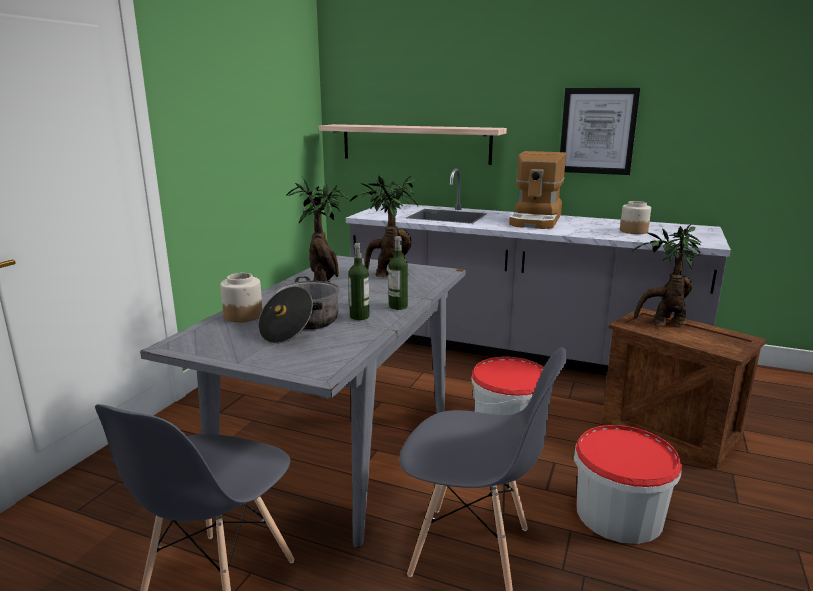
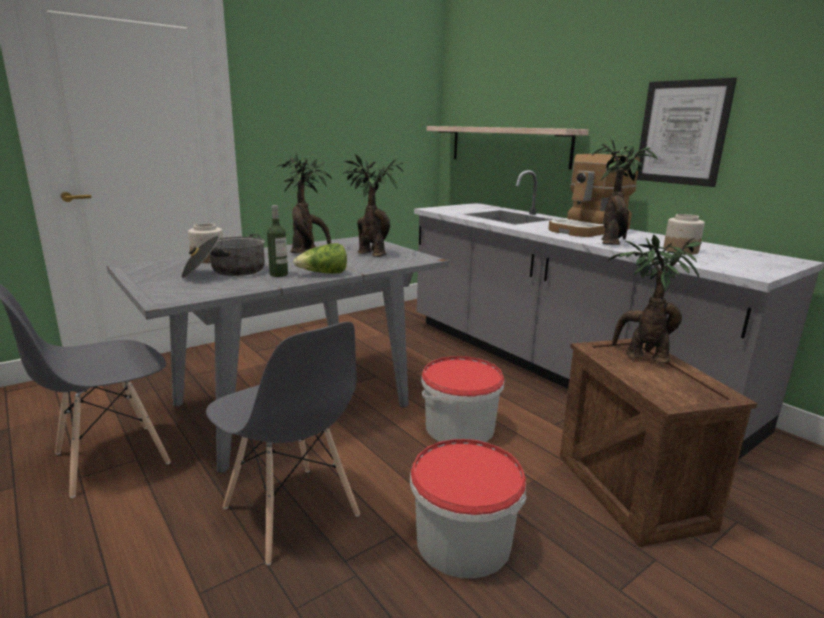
camera: 30 degrees right, 0 degrees up
(398, 306) = (323, 274): bottle -> lettuce
(579, 231) = (612, 242): none -> potted plant

